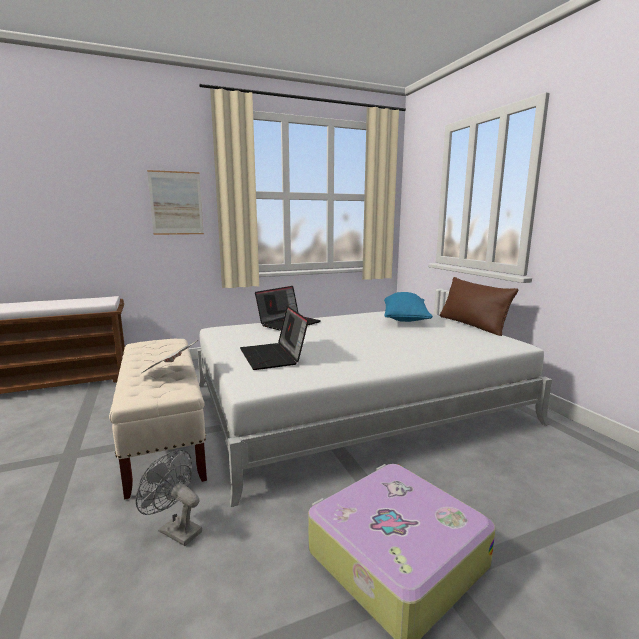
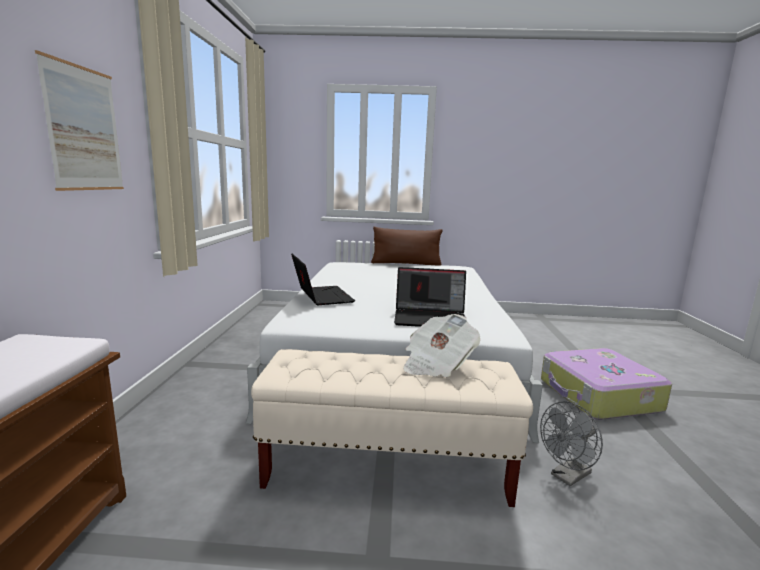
camera: 65 degrees left, 0 degrees up
(405, 319) = (363, 269): blue pillow -> none

